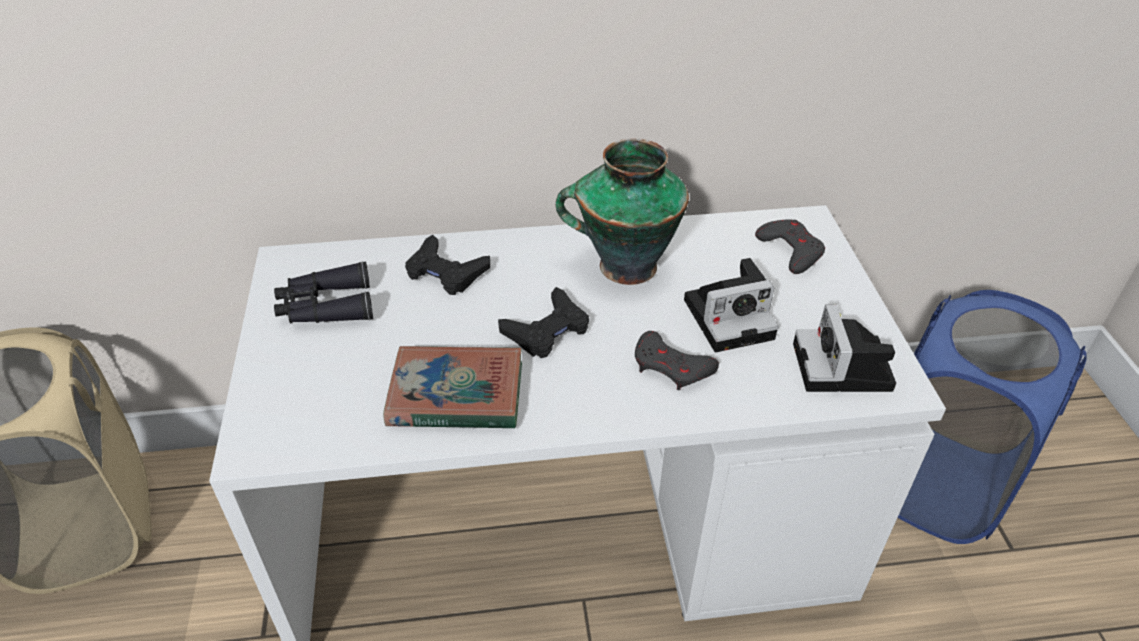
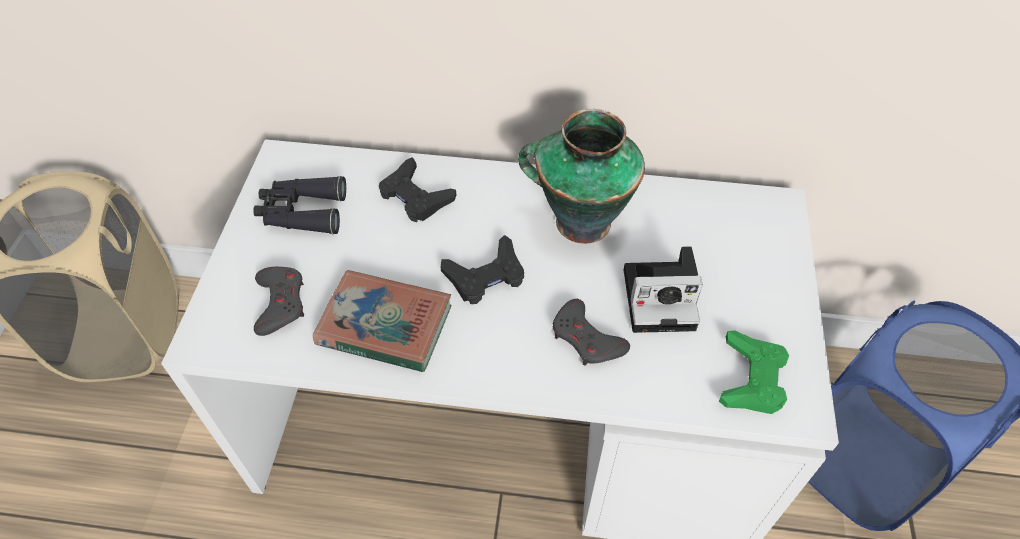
camera: 15 degrees right, 10 degrees up
(790, 250) = (748, 235): grey game controller -> grey game controller (280, 303)
(844, 369) = (751, 378): camera -> green game controller

